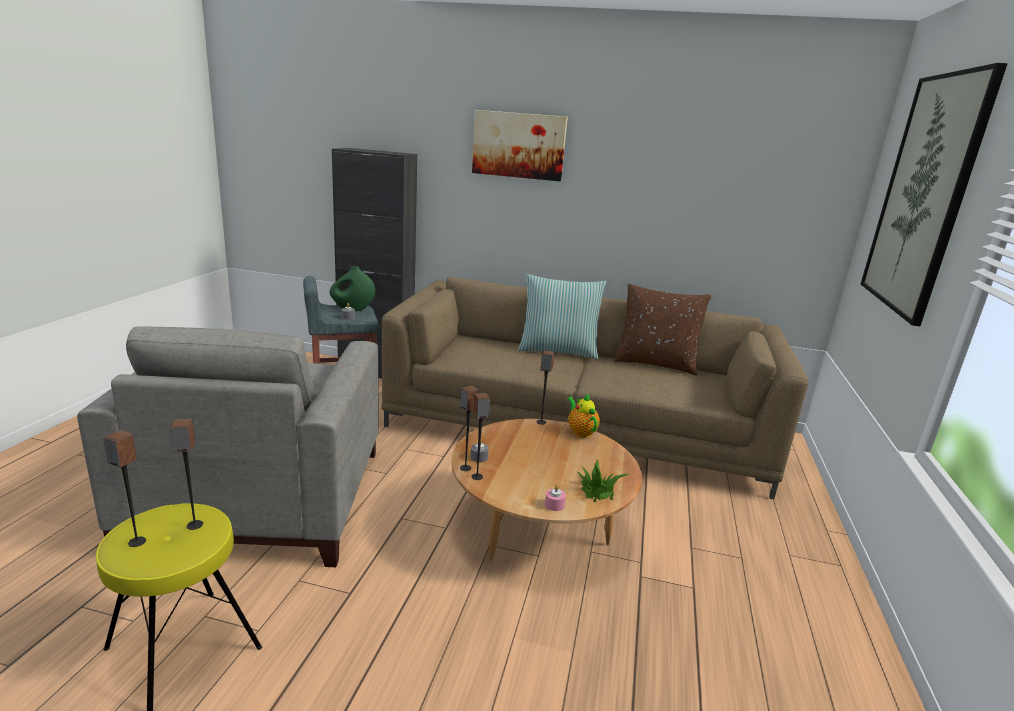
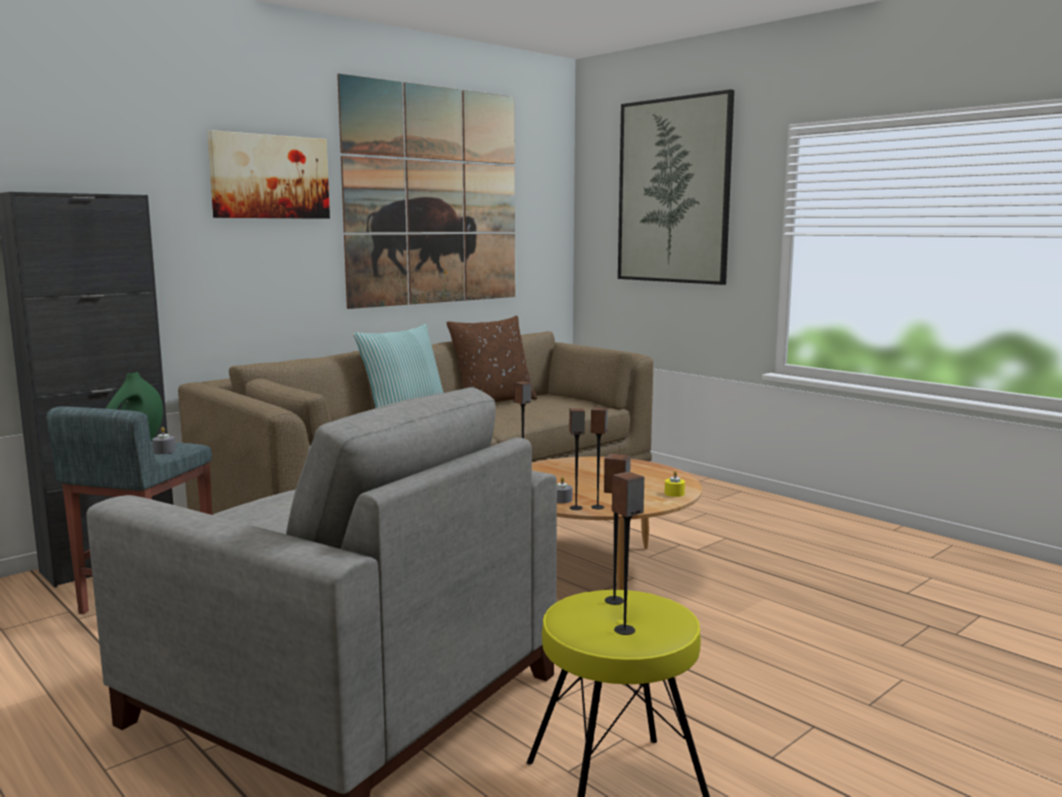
camera: 55 degrees left, 10 degrees down
(554, 505) = (674, 493): pink candle -> yellow candle
(581, 432) = (561, 460): teapot -> none
(597, 491) = (666, 477): potted plant -> none
(672, 170) = (434, 196): none -> picture

